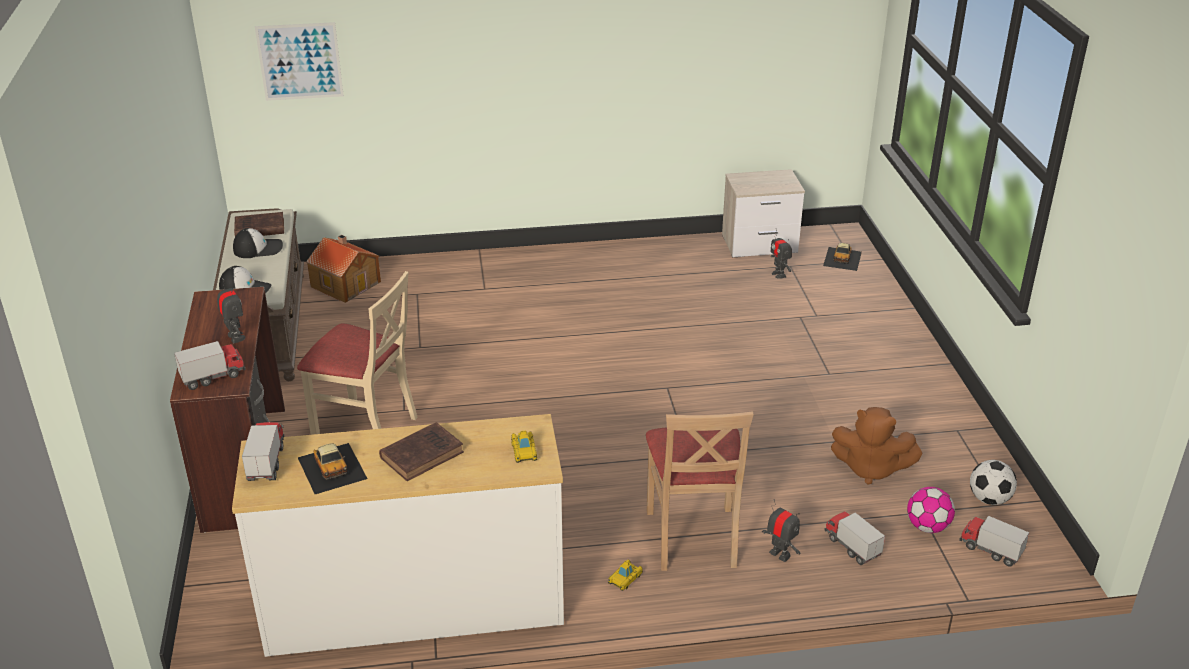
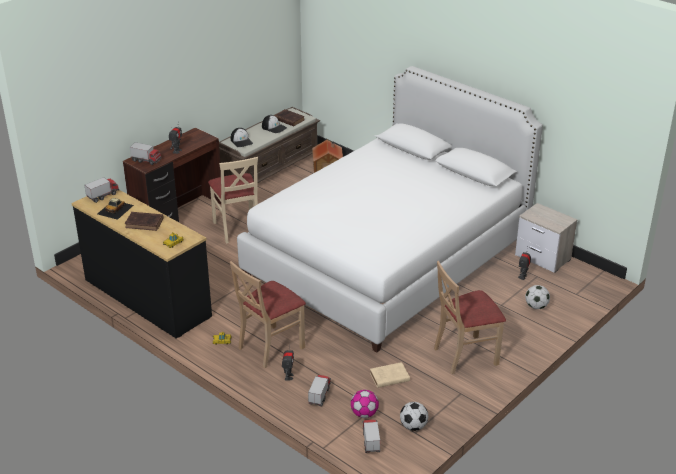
camera: 50 degrees right, 0 degrees up
(300, 61) = (338, 42): picture -> none
(415, 607) = (146, 298): white dresser -> black dresser
(618, 342) = (387, 258): none -> white bed
(842, 258) = (573, 289): toy car -> none
(847, 296) = (536, 307): none -> football
(870, 468) = (388, 377): brown plush toy -> beige book
(886, 389) = (465, 355): none -> beige chair

